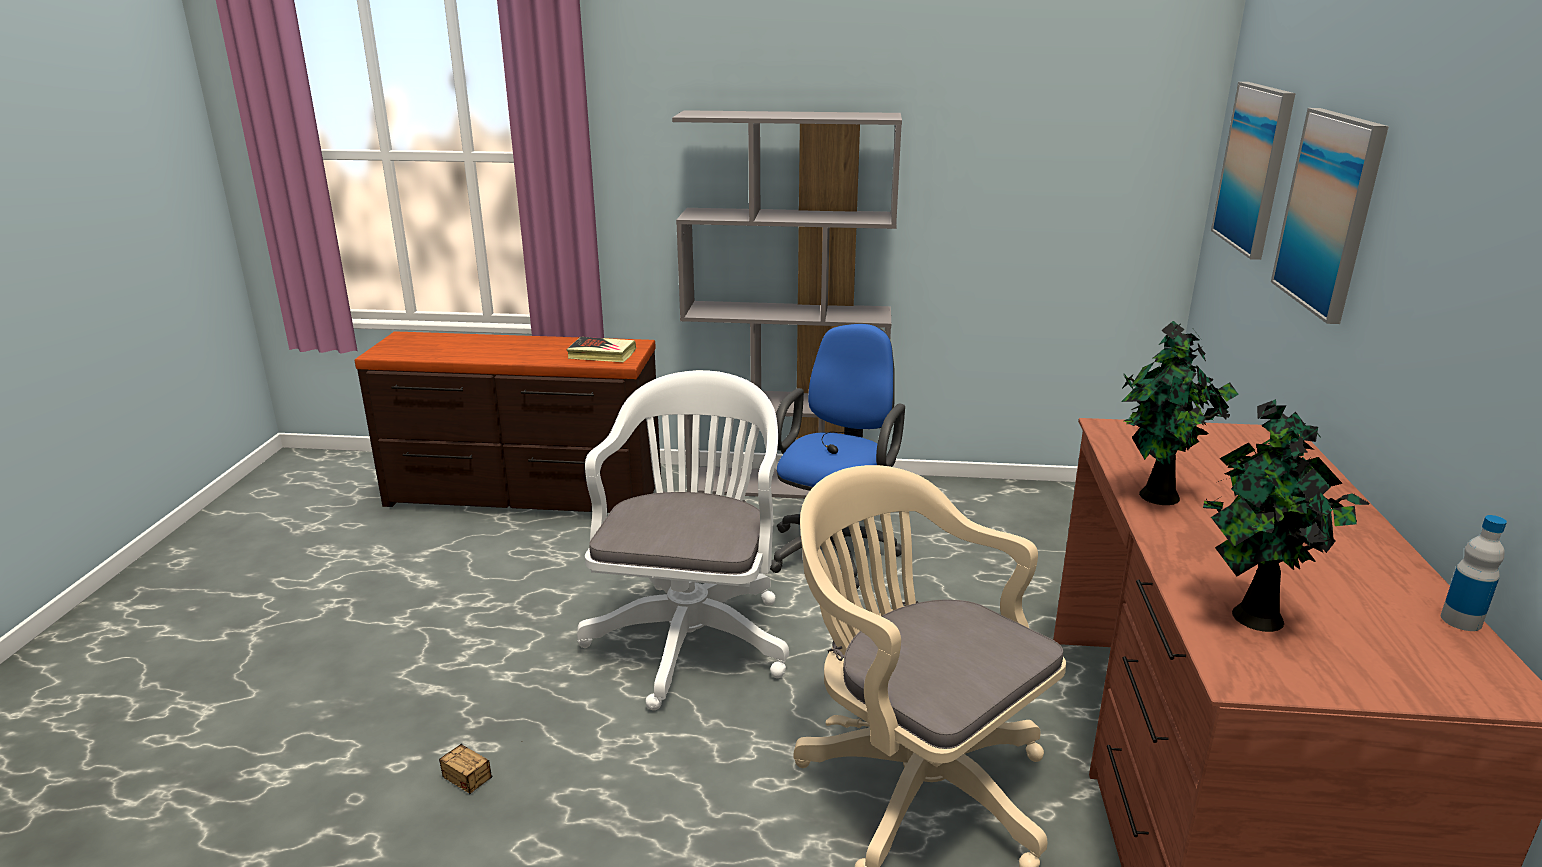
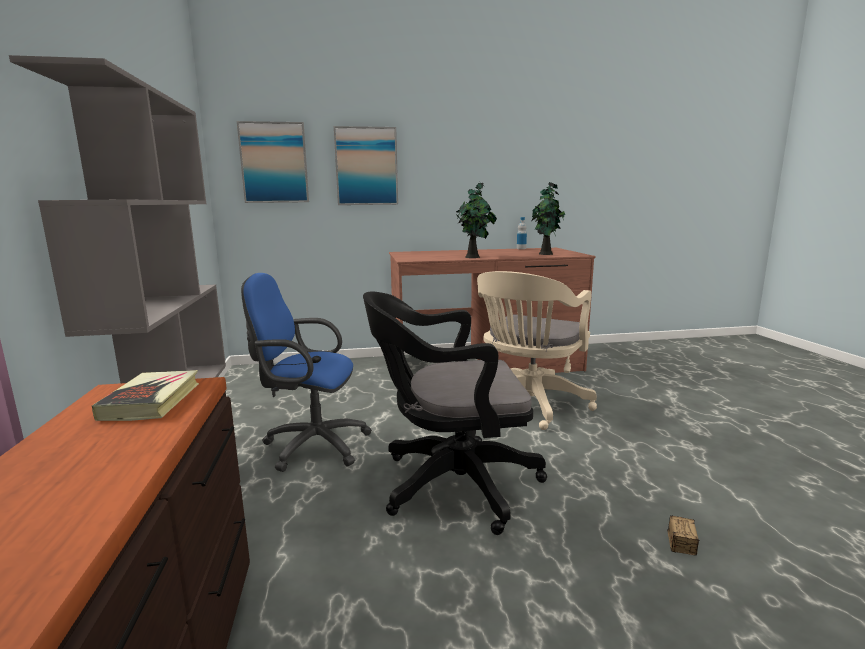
camera: 105 degrees left, 10 degrees down
(692, 634) = (451, 484): white office chair -> black office chair

